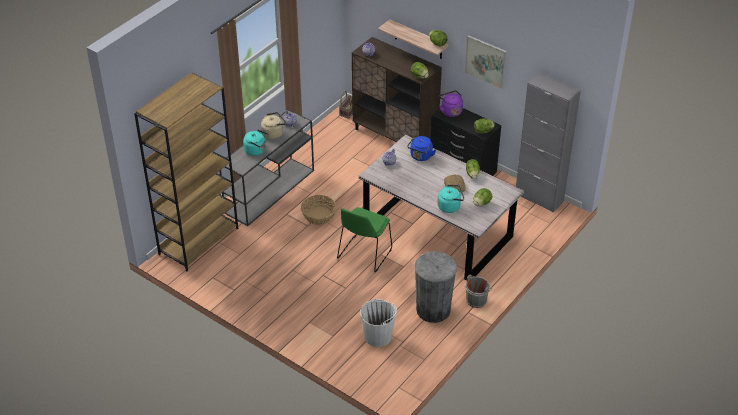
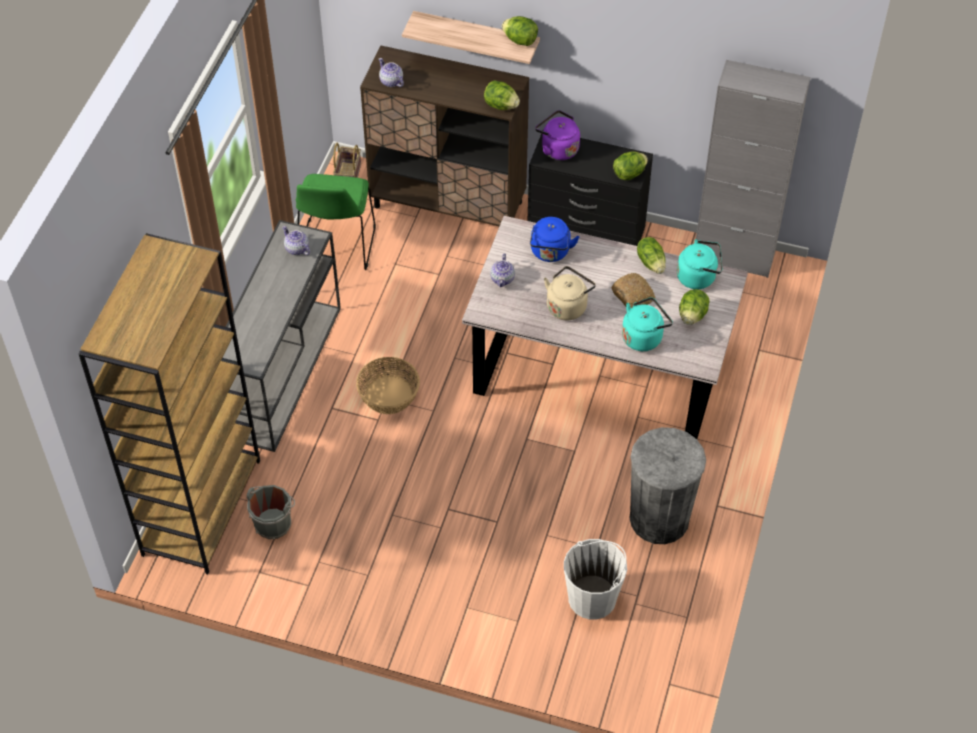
camera: 20 degrees left, 10 degrees up
(256, 150) = (263, 320): turquoise kettle -> turquoise kettle (698, 277)
(273, 133) = (277, 277): beige kettle -> beige kettle (568, 306)
(364, 255) = (499, 448): green chair -> green chair (336, 246)
(477, 300) = (720, 478): grey bucket -> grey bucket (273, 522)
(486, 61) = (617, 55): picture -> none

